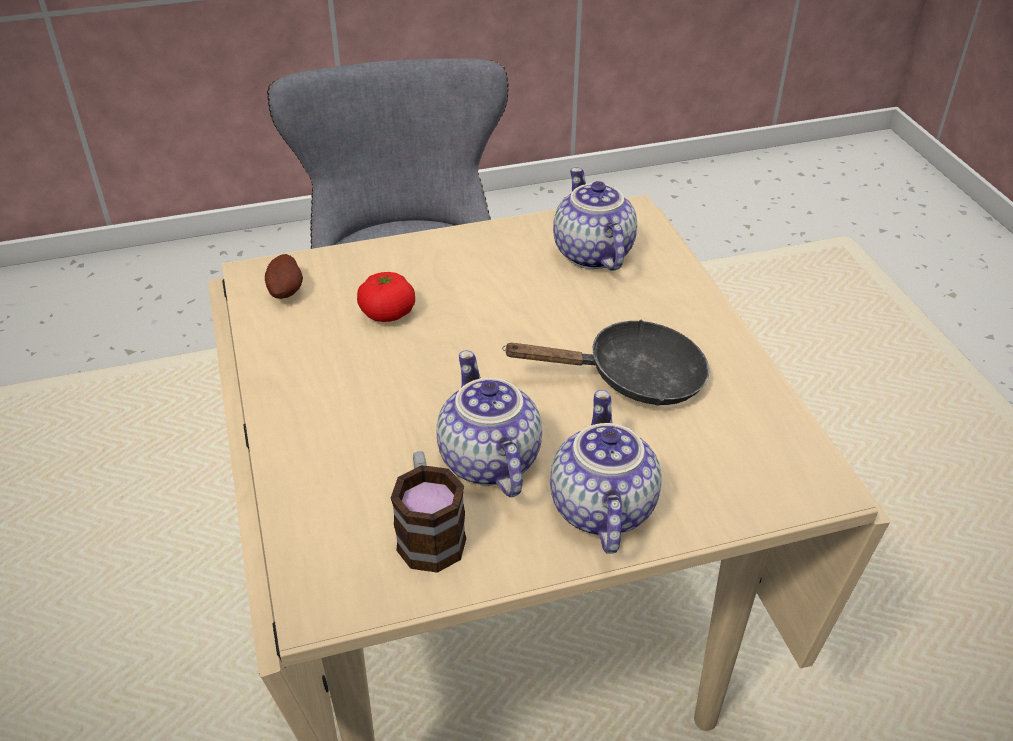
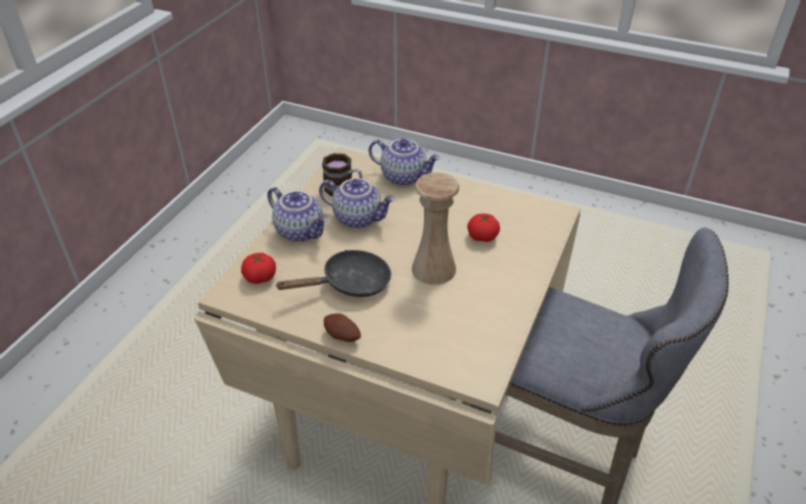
camera: 130 degrees right, 0 degrees up
(287, 291) = (533, 216): potato -> potato (342, 337)
(508, 322) = (433, 269): none -> beige vase
(590, 253) = (458, 333): teapot -> teapot (404, 177)
(633, 378) = (350, 284): black frying pan -> black frying pan turned 150 degrees counterclockwise
(746, 477) = (260, 277): none -> tomato

